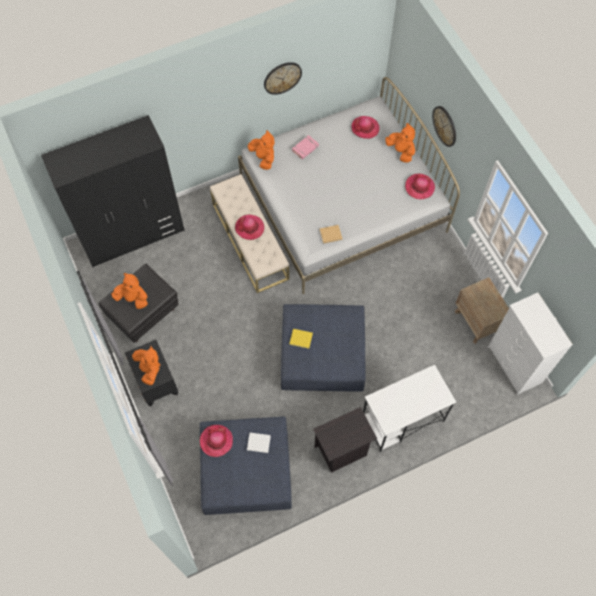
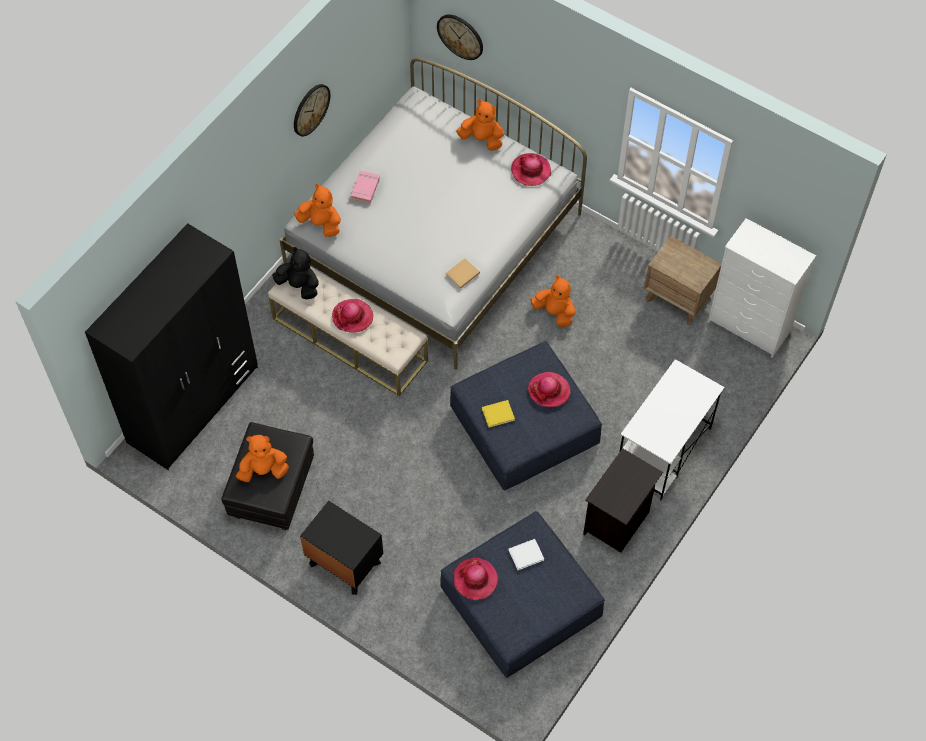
camera: 30 degrees left, 5 degrees down
(149, 369) = (344, 538): orange plush toy -> orange plush toy (554, 312)
(230, 191) = (299, 286): none -> black plush toy
(365, 128) = (422, 131): hat -> hat (549, 391)
(445, 126) = (534, 80): wall clock -> wall clock (460, 36)

